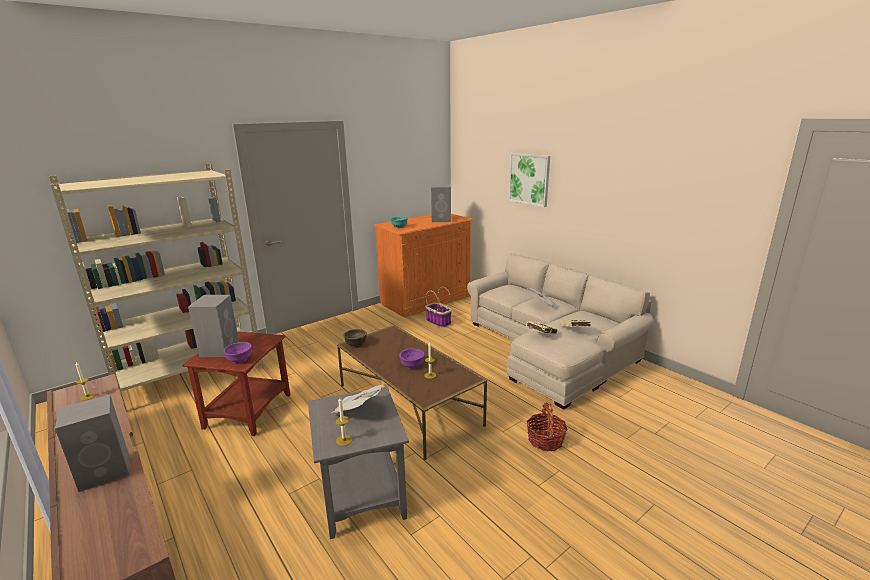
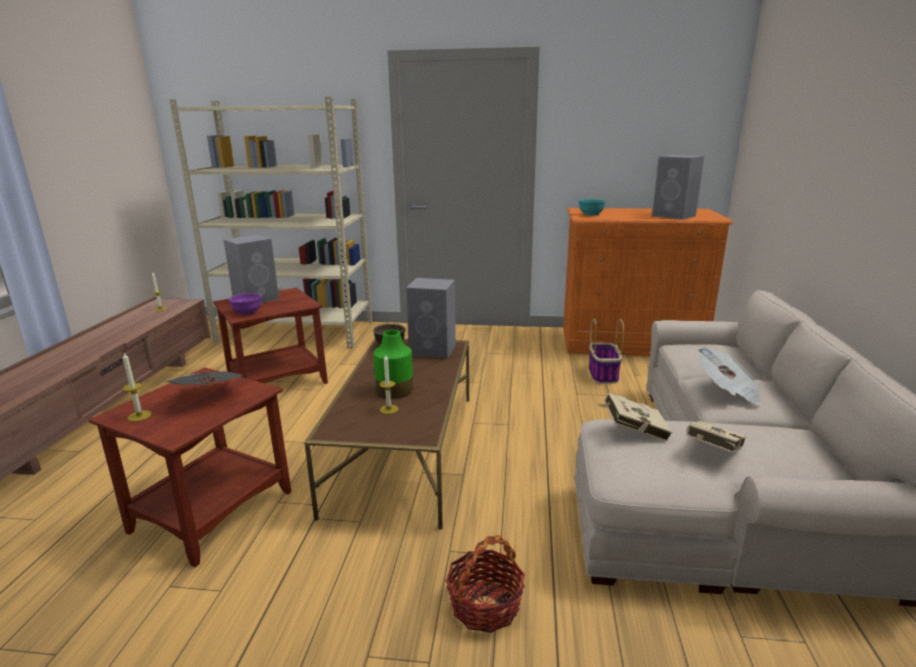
camera: 45 degrees right, 0 degrees up
(106, 471) = (62, 363): grey speaker -> grey speaker (434, 350)
(360, 494) = (211, 510): grey side table -> brown side table
(412, 365) = (395, 389): purple bowl -> green vase
(529, 179) = (826, 144): picture -> none

